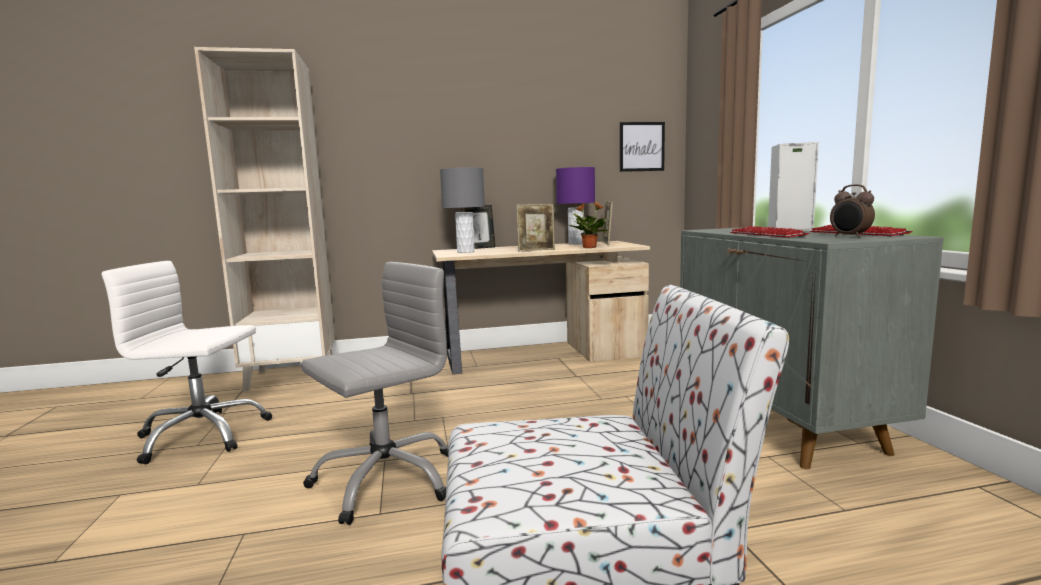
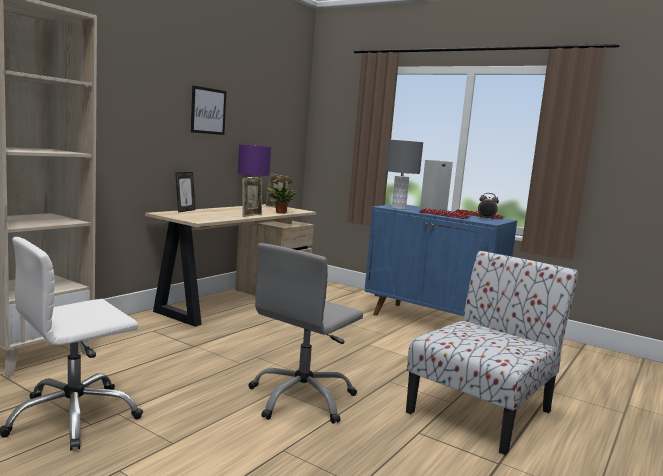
camera: 45 degrees left, 0 degrees up
(385, 479) = (302, 399): grey office chair -> grey office chair turned 150 degrees counterclockwise
(466, 252) = (194, 216): grey table lamp -> grey table lamp (398, 208)
(641, 146) = (285, 130): picture -> picture (208, 111)
(779, 421) = (432, 321): grey cabinet -> blue cabinet

